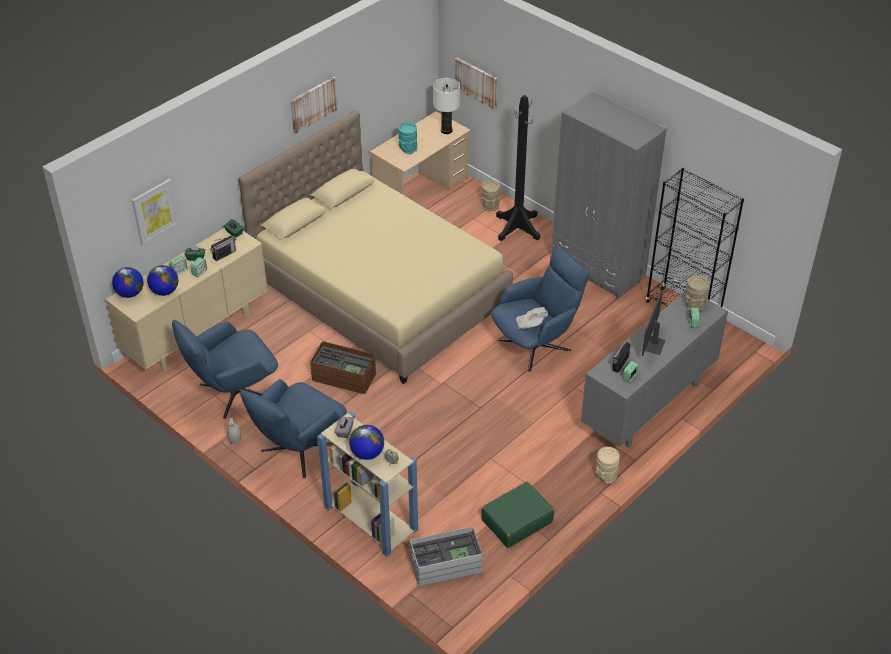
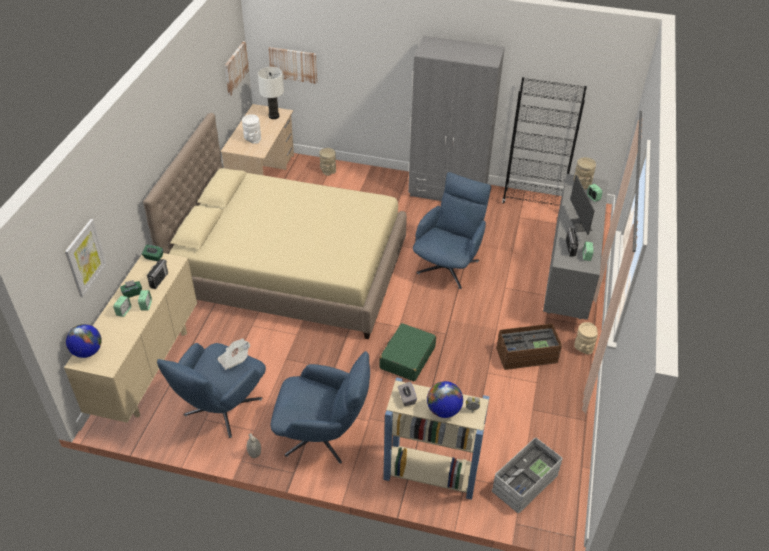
camera: 30 degrees left, 0 degrees up
(165, 291) = (123, 336): globe -> none
(299, 449) = (321, 436): blue armchair -> blue armchair turned 90 degrees counterclockwise
(313, 104) = (180, 113): picture -> picture (235, 67)
(343, 376) = (312, 354): brown storage box -> brown storage box (527, 355)
(407, 148) = (252, 139): turquoise vase -> white vase
(516, 521) = (549, 416): green suitcase -> green suitcase (407, 358)
(518, 227) = (362, 180): black clothes rack -> none
(530, 324) = (455, 247): newspaper -> newspaper (234, 360)

